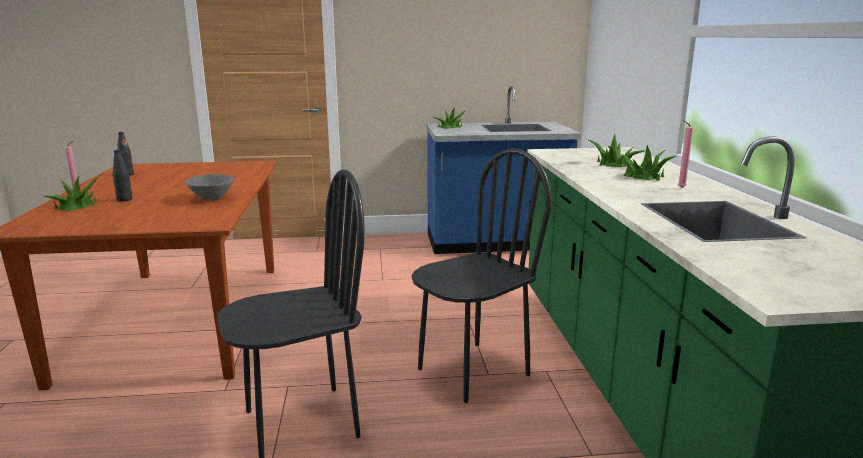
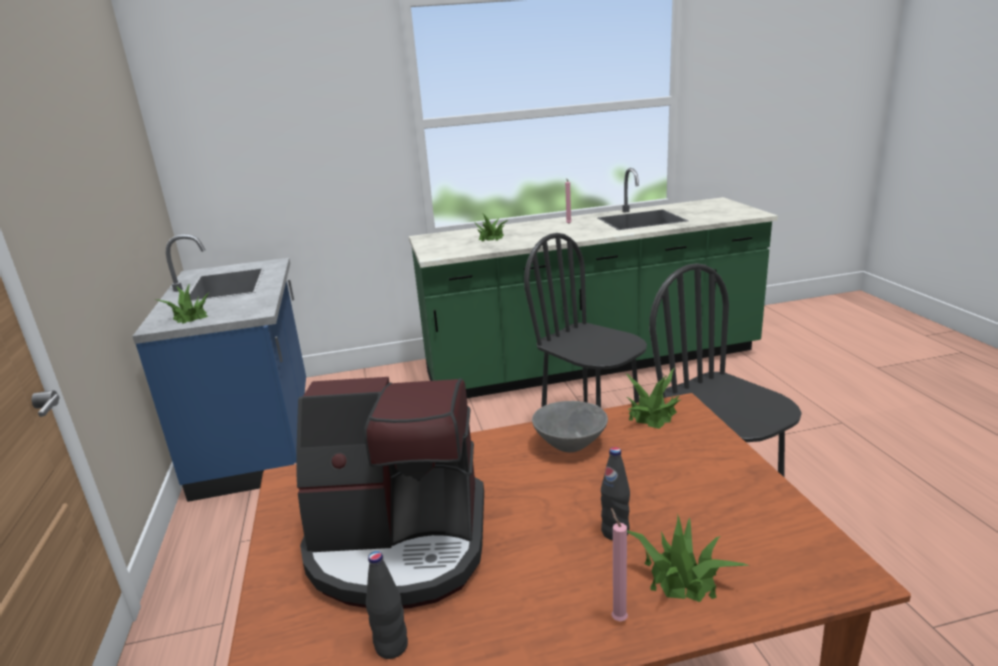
camera: 95 degrees left, 5 degrees up
(181, 175) = (399, 545): none -> coffee machine
(644, 176) = (535, 230): potted plant -> potted plant (653, 414)

